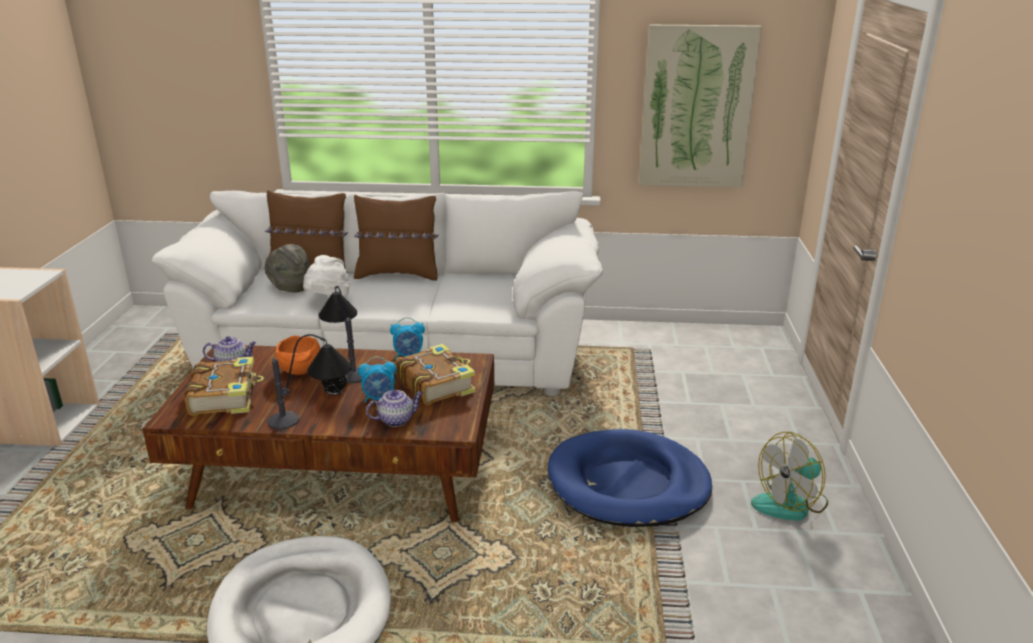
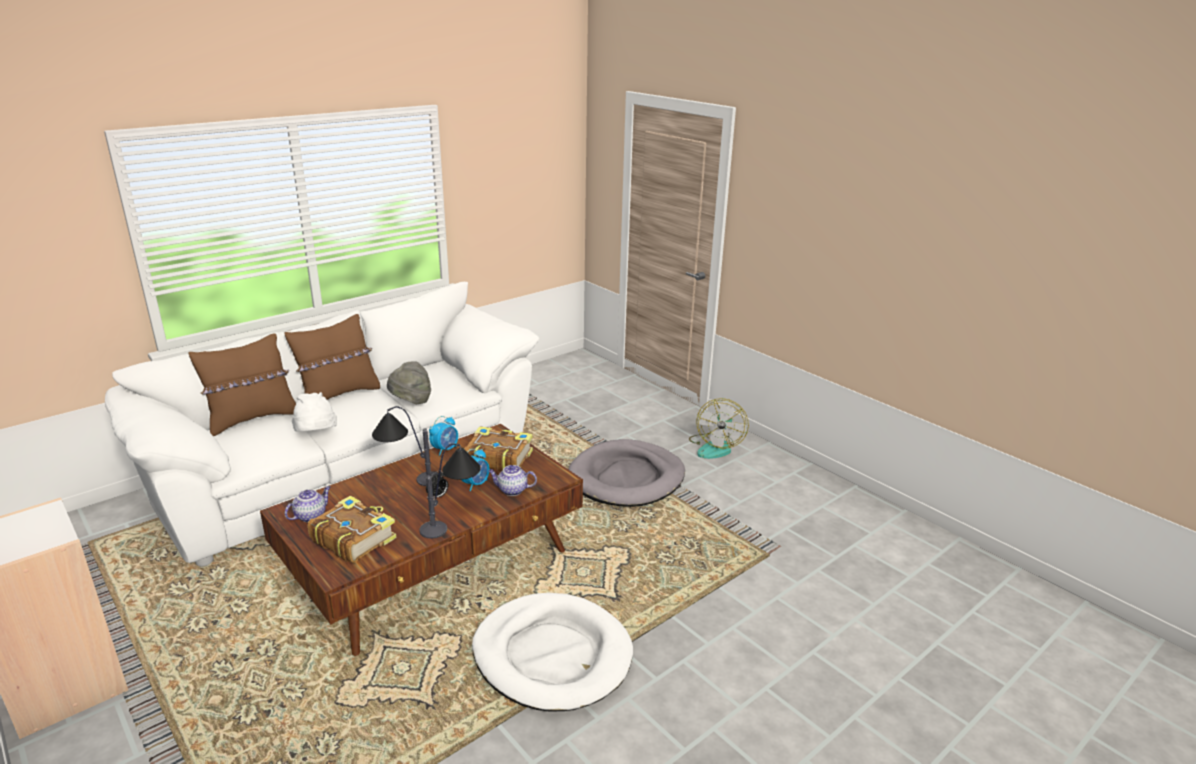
camera: 45 degrees left, 0 degrees up
(290, 287) = (261, 438): grey hat -> grey hat (411, 401)
(301, 371) = (381, 494): orange bowl -> none
(396, 420) = (512, 490): teapot -> teapot turned 105 degrees counterclockwise
(628, 484) = (627, 478): blue dog bed -> grey dog bed
(696, 108) = (513, 197): picture -> none

